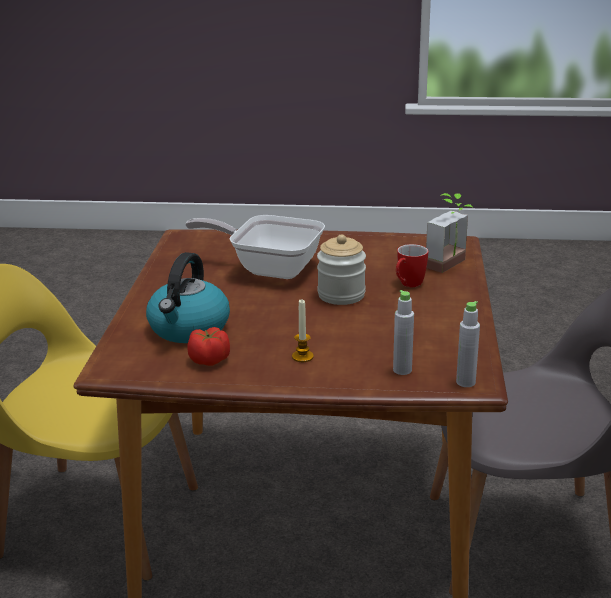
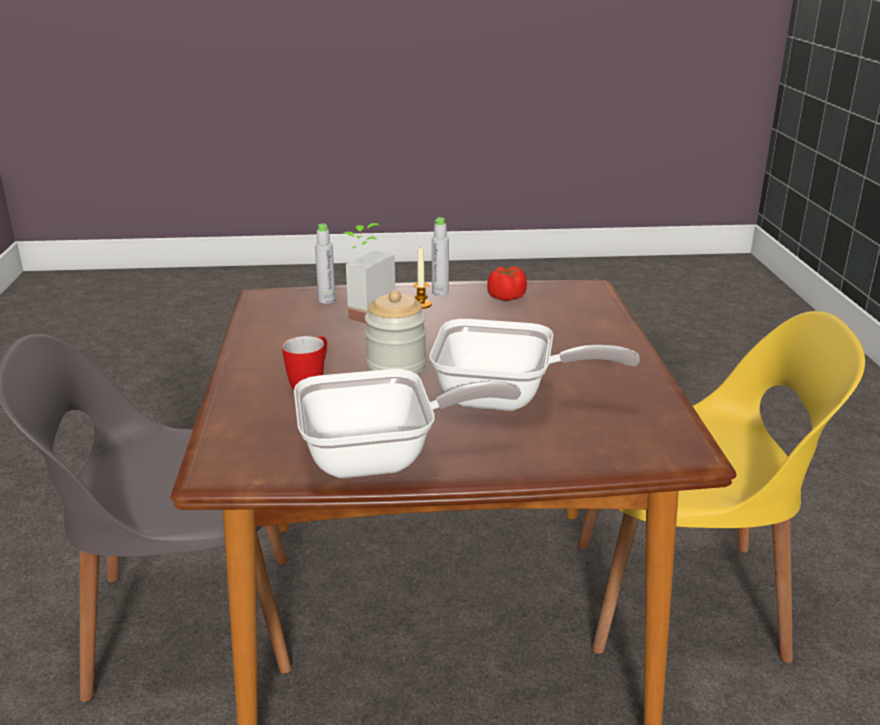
camera: 170 degrees right, 0 degrees up
(189, 329) = (548, 321): kettle -> none
(360, 242) = (382, 458): none -> frying pan
(452, 266) = (241, 420): potted plant -> potted plant (364, 310)
(465, 382) = (271, 295): grey bottle -> grey bottle (440, 293)

